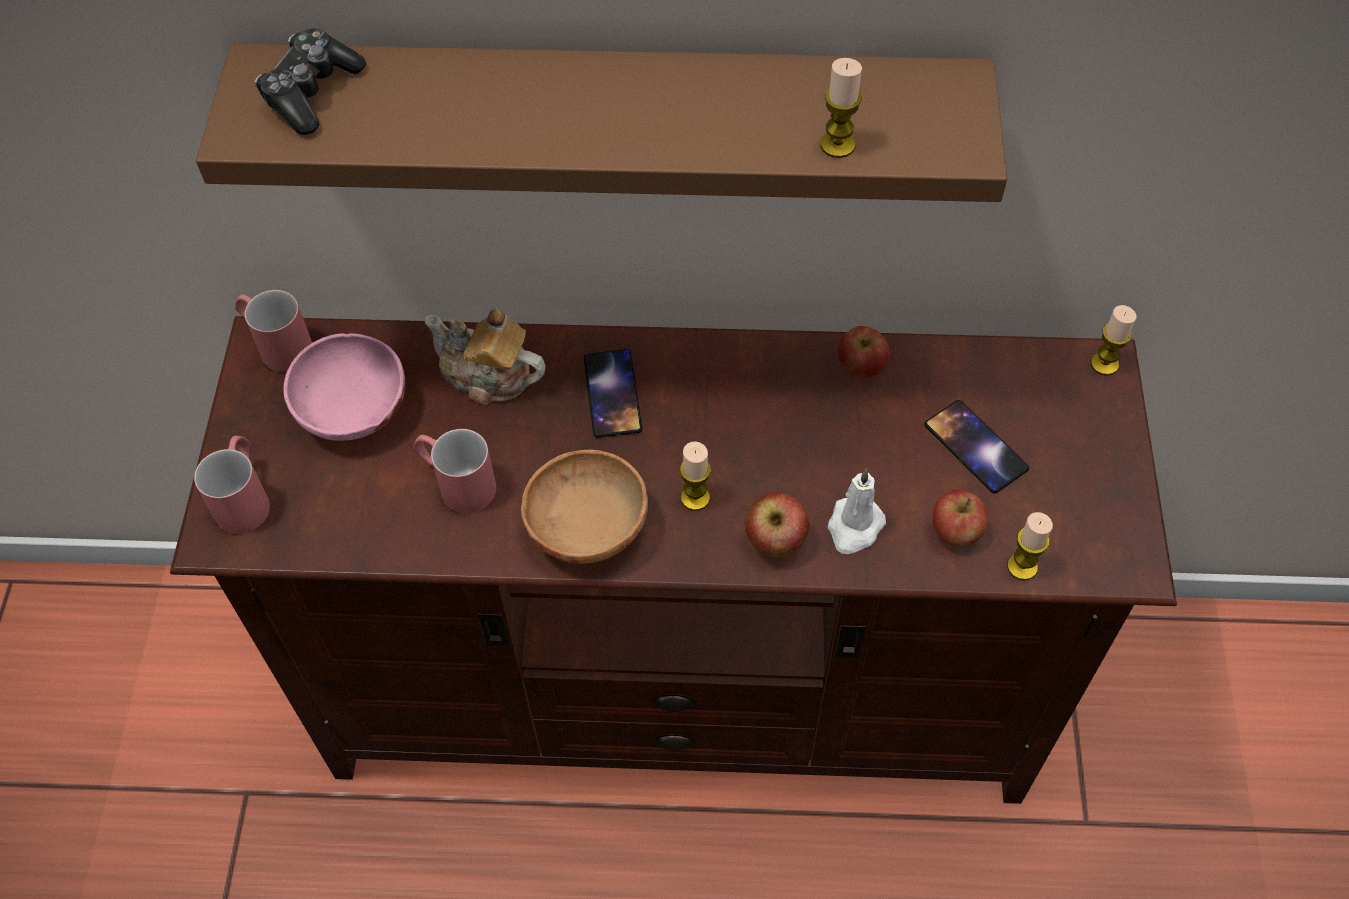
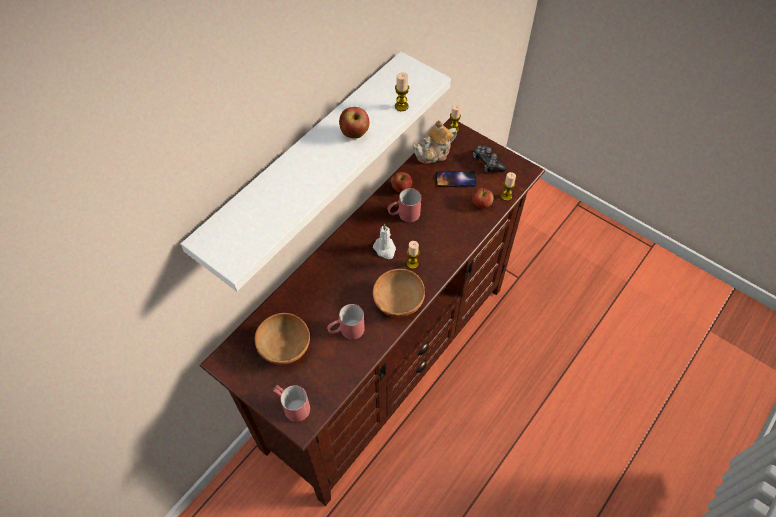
camera: 55 degrees left, 0 degrees up
(277, 344) = (229, 356): red mug -> red mug (403, 215)
(311, 92) = (235, 230): game controller -> game controller (487, 162)
(352, 412) = (285, 347): pink bowl -> brown bowl
(488, 376) = (308, 295): teapot -> teapot (434, 153)
(612, 394) = (350, 262): phone -> none
(613, 120) = (305, 164): brown shelf -> white shelf
(775, 542) = (447, 252): apple -> apple (355, 134)
(854, 527) = (459, 228): white candle -> white candle (385, 249)

